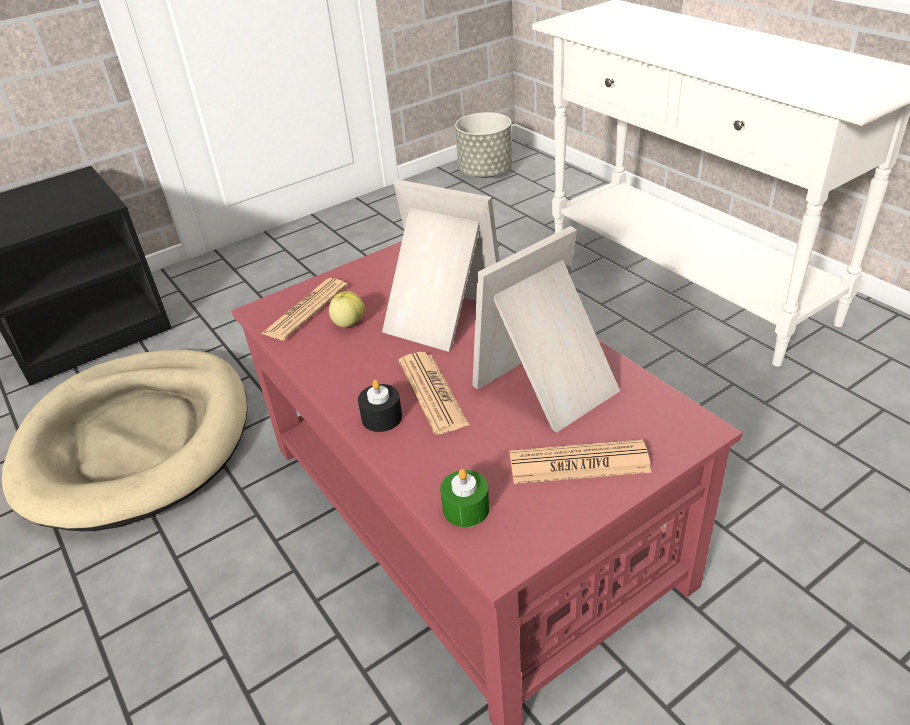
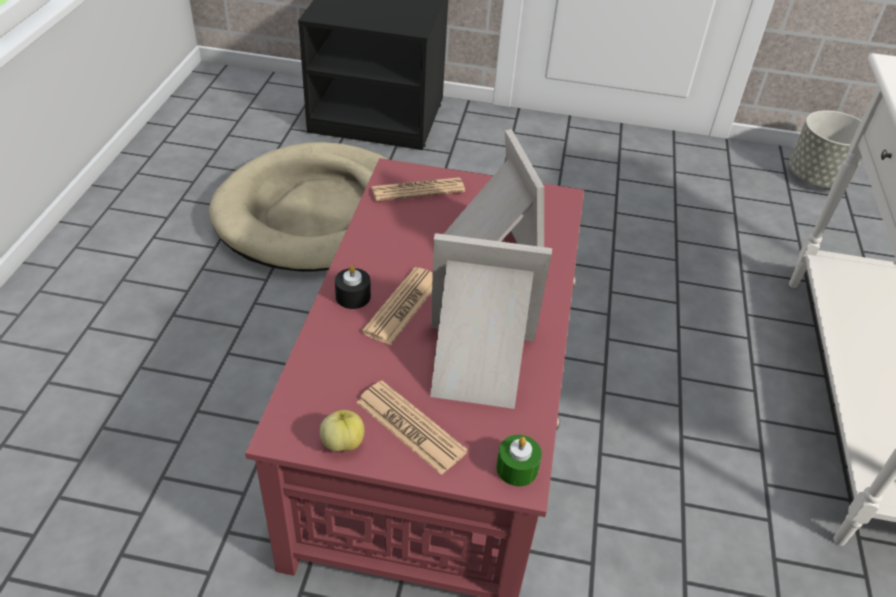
camera: 40 degrees right, 5 degrees up
(348, 323) = (427, 219): apple -> apple (342, 443)
(466, 508) = (310, 391): green candle -> green candle (517, 468)

